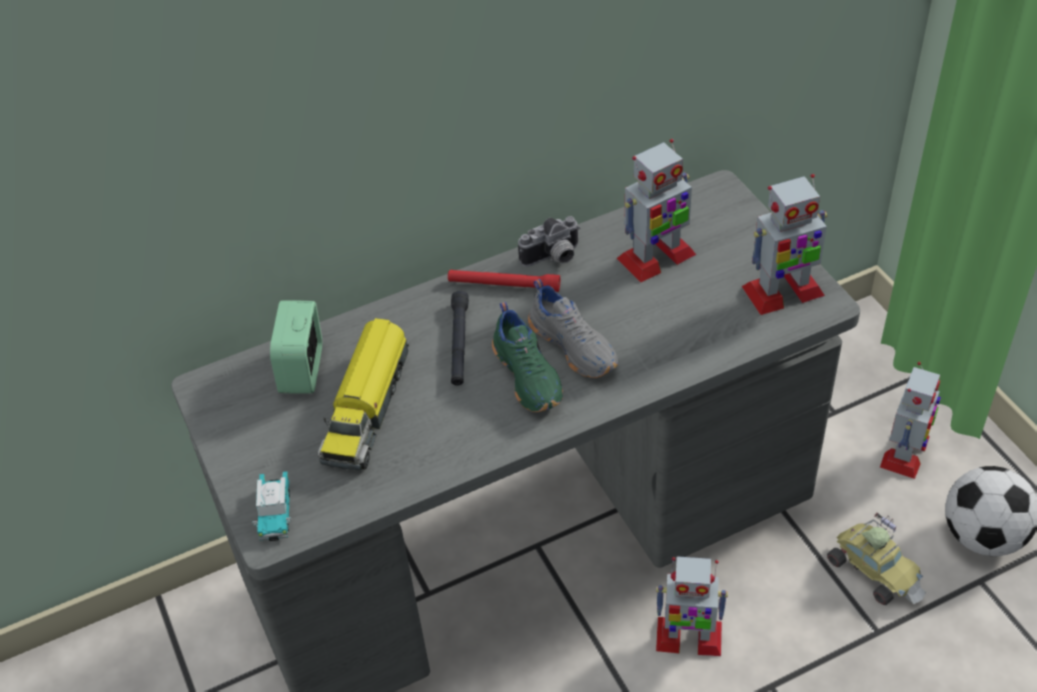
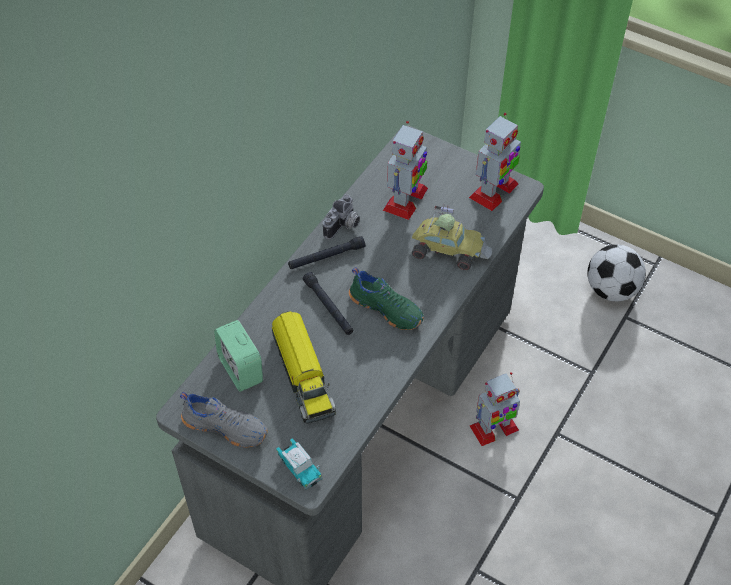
camera: 35 degrees left, 5 degrees up
(504, 285) = (326, 257): red flashlight -> black flashlight
(575, 345) = (400, 277): grey shoe -> grey shoe (226, 426)
(875, 570) = (568, 337): toy car -> toy car (448, 249)
(905, 452) = (540, 259): toy robot -> none

